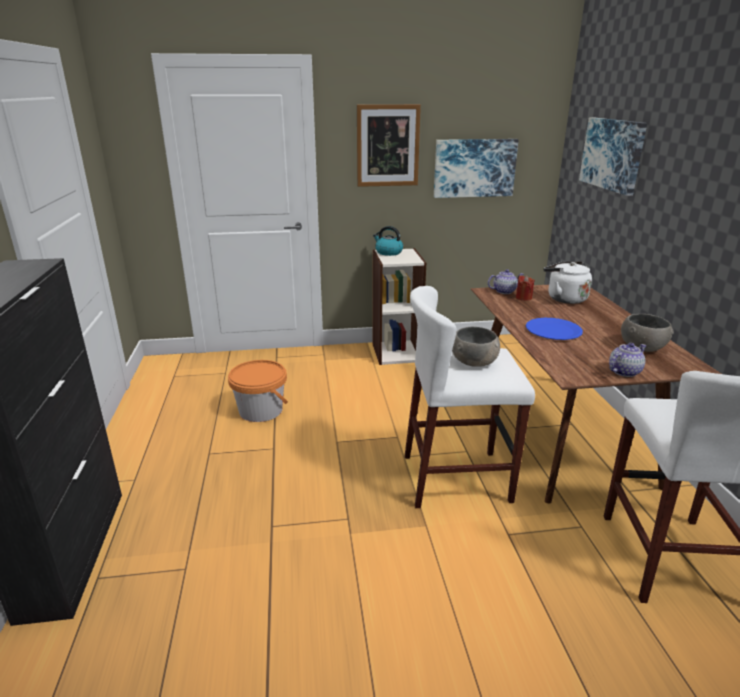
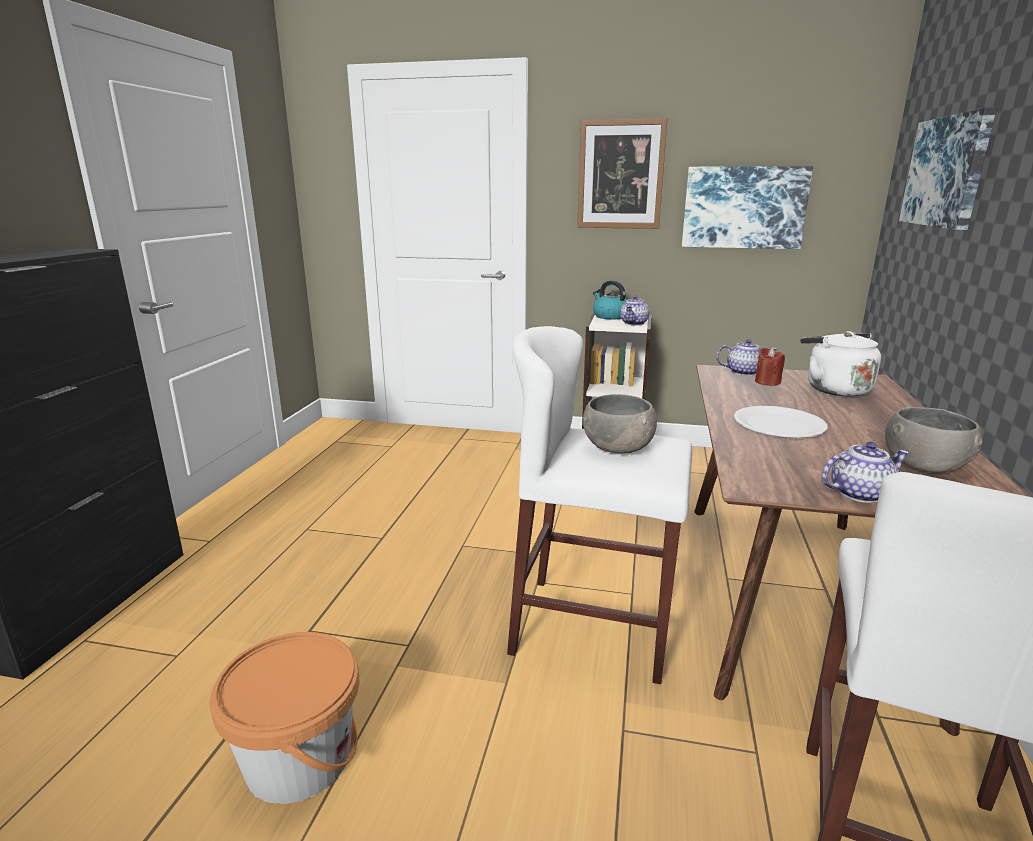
camera: 20 degrees right, 5 degrees down
(261, 410) = (399, 492): orange bucket -> orange bucket (299, 758)
(411, 258) = (634, 323): none -> teapot
(553, 330) = (779, 424): blue plate -> white plate

